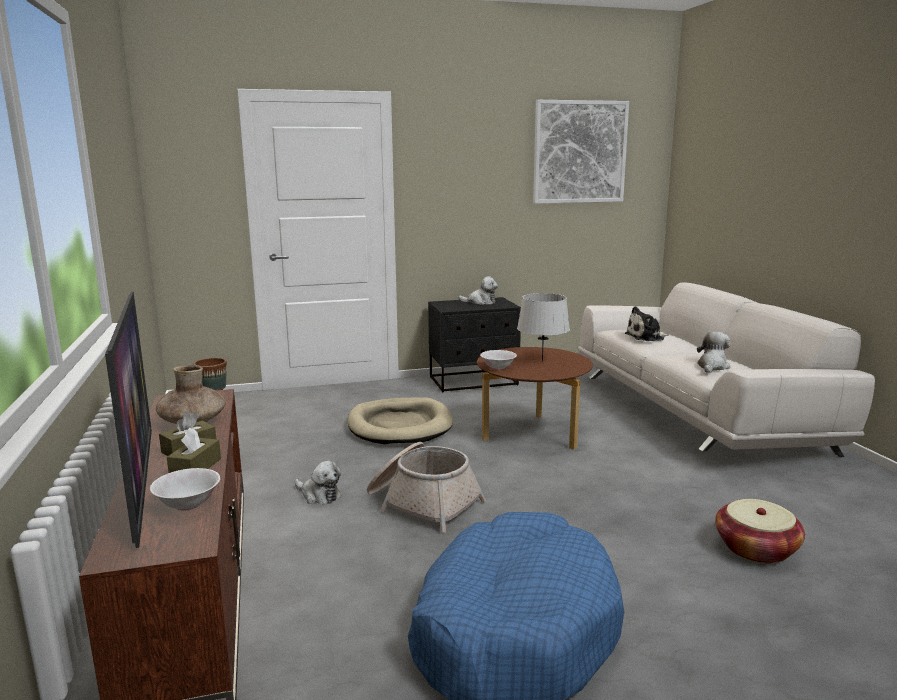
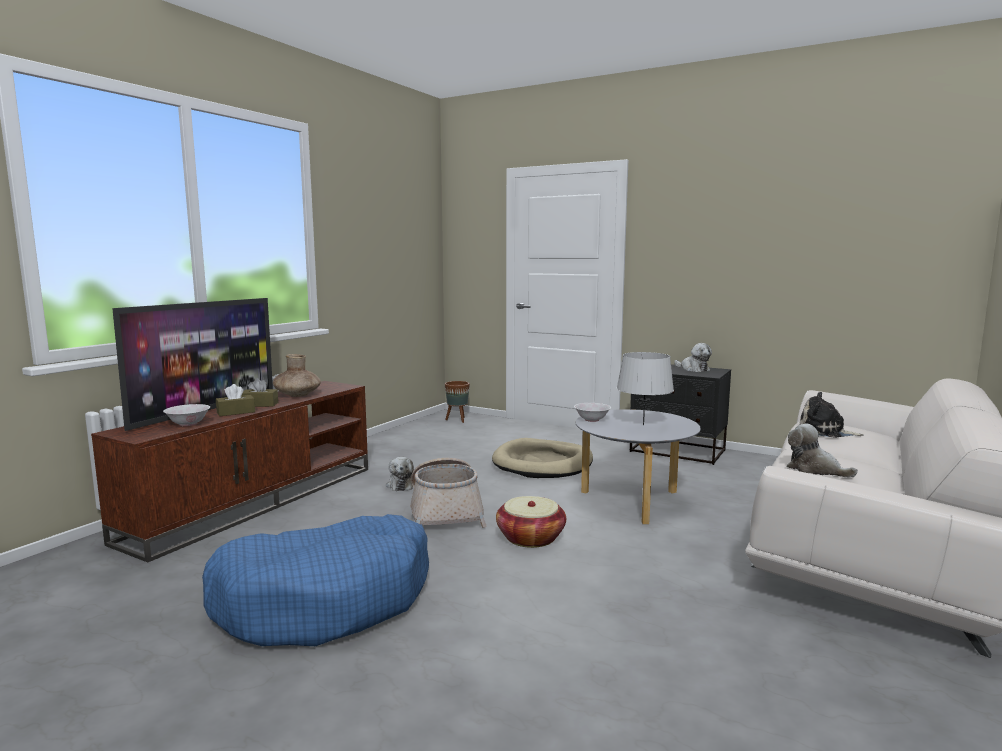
camera: 45 degrees right, 5 degrees down
(532, 434) = (633, 501): brown coffee table -> grey coffee table
(579, 152) = (844, 210): picture -> none
(712, 366) = (815, 469): plush toy -> plush toy turned 120 degrees counterclockwise
(756, 549) = (621, 662): basket -> basket (530, 538)

